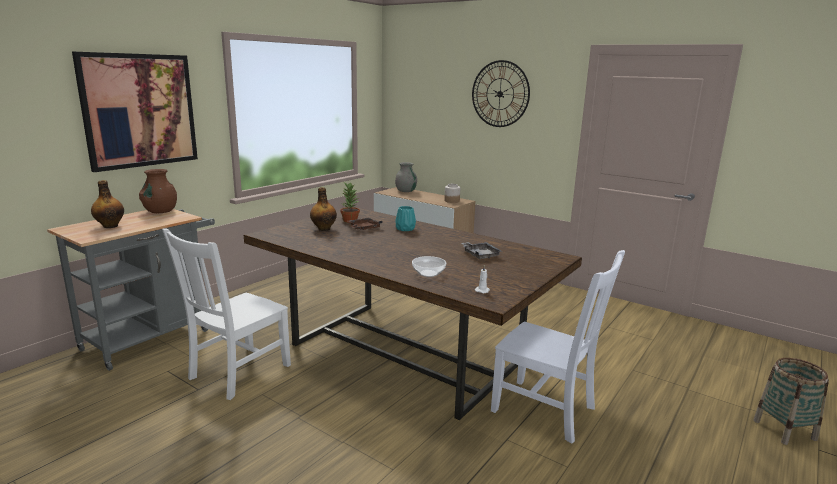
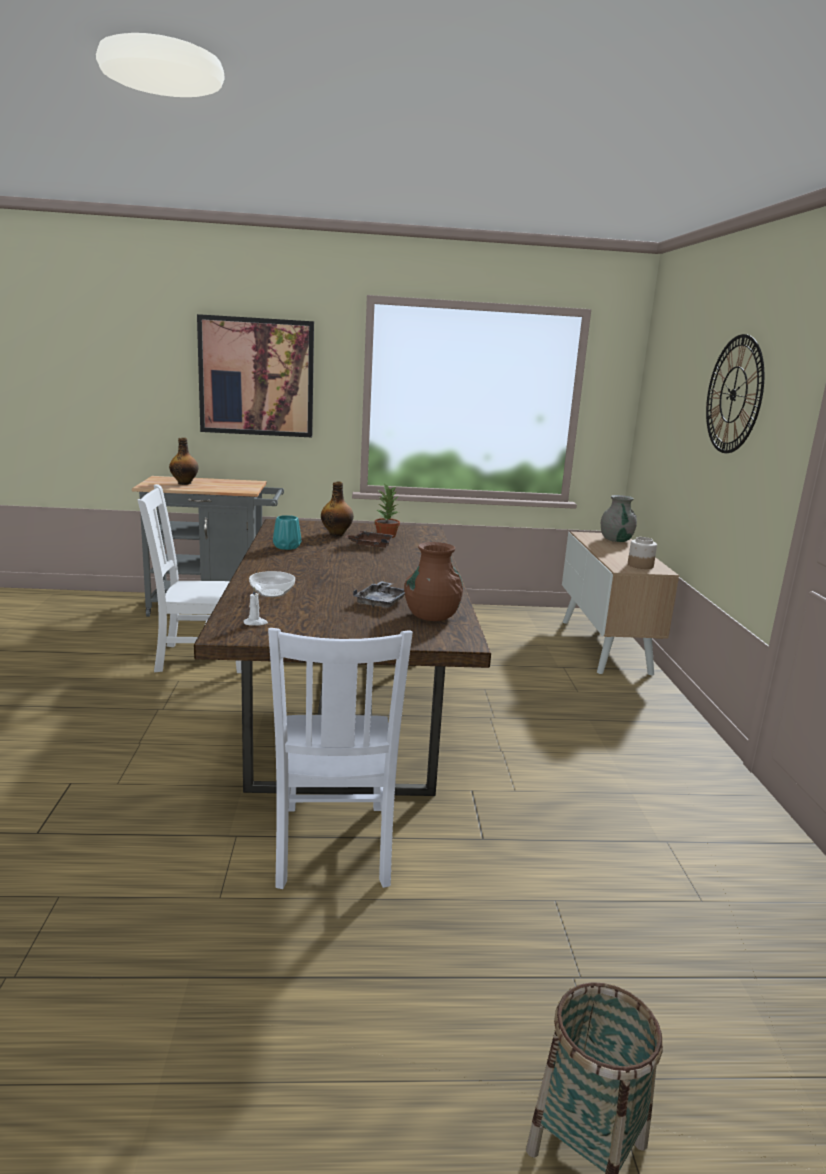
camera: 50 degrees right, 0 degrees up
(160, 211) = (248, 483): brown vase -> brown vase (431, 616)
(405, 229) = (406, 558): turquoise vase -> turquoise vase (286, 547)

